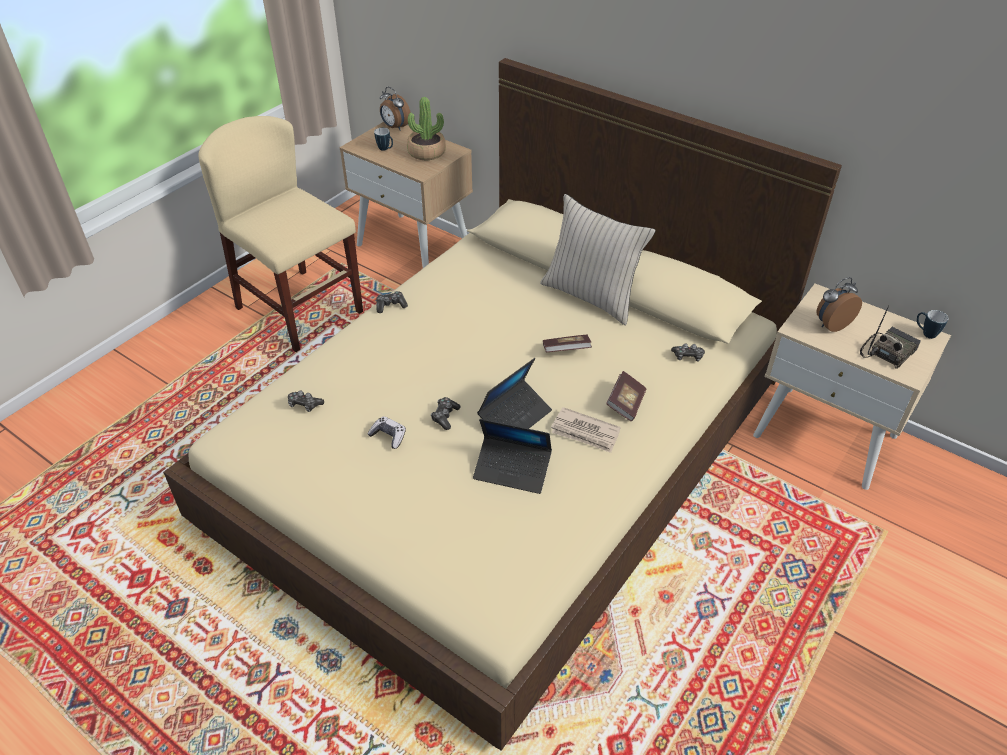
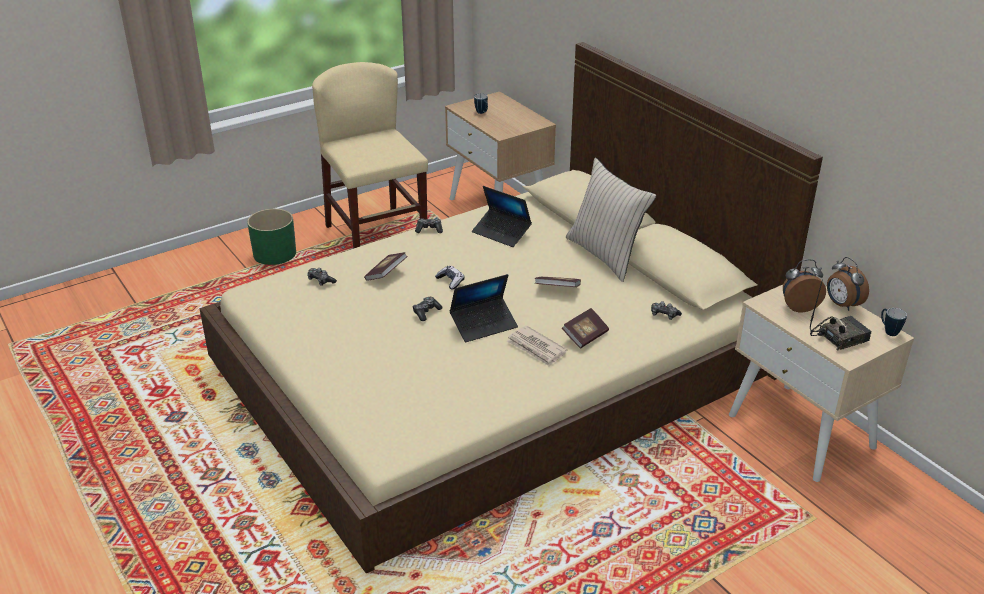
camera: 20 degrees right, 10 degrees down
(194, 357) = (275, 254): none -> green planter
(375, 377) = (386, 274): none -> book
(388, 436) = (373, 315): game controller -> game controller (450, 281)
(395, 127) = (500, 98): alarm clock -> alarm clock (841, 305)
(426, 152) = (515, 120): potted plant -> none
(512, 470) = (459, 359): laptop -> laptop (501, 233)

